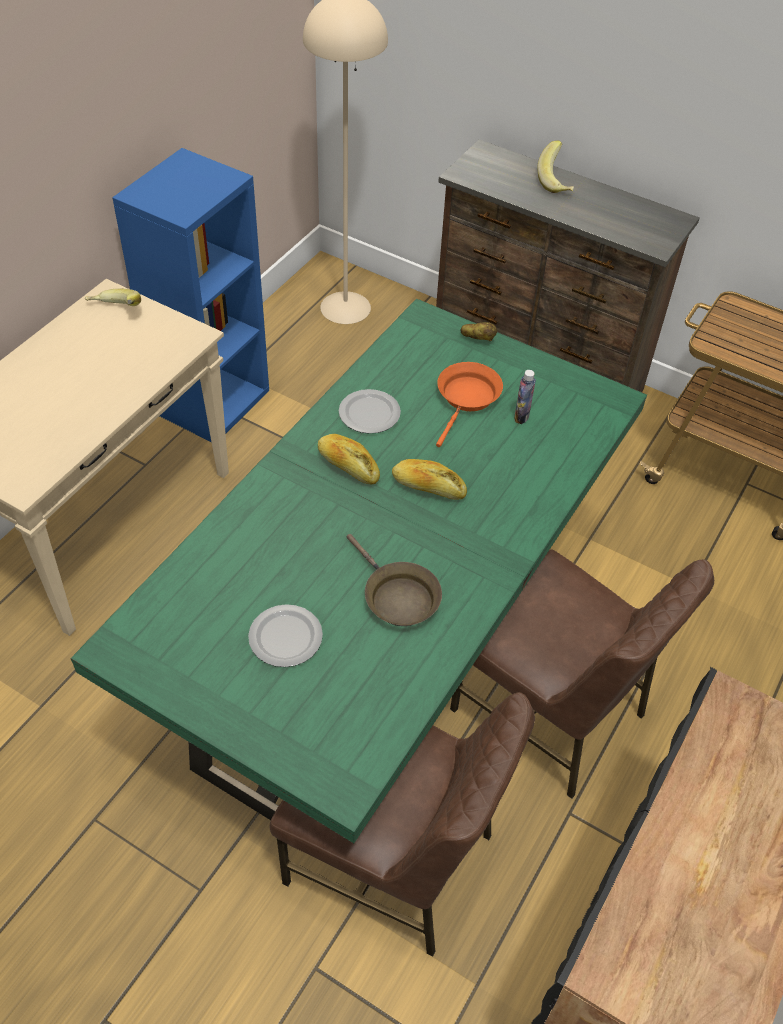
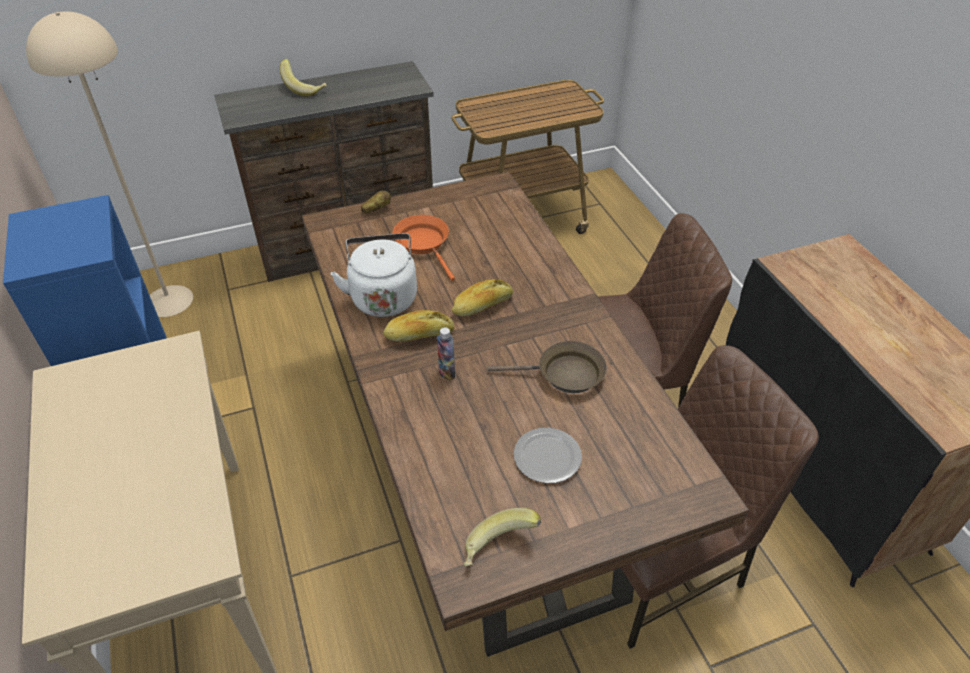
camera: 50 degrees left, 5 degrees down
(115, 312) = (83, 385): banana -> banana (499, 549)
(370, 413) = (383, 296): plate -> white kettle
(384, 645) = (486, 463): green dining table -> brown dining table
(521, 416) = (468, 229): bottle -> bottle (446, 372)

